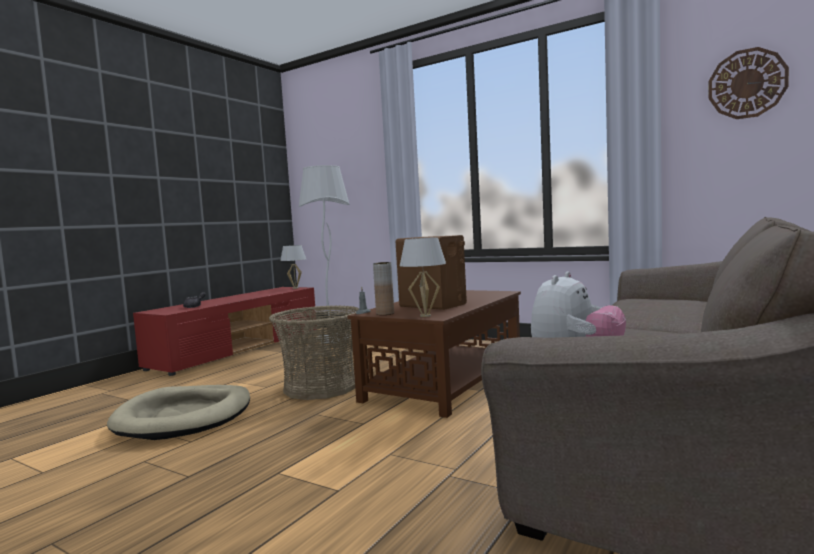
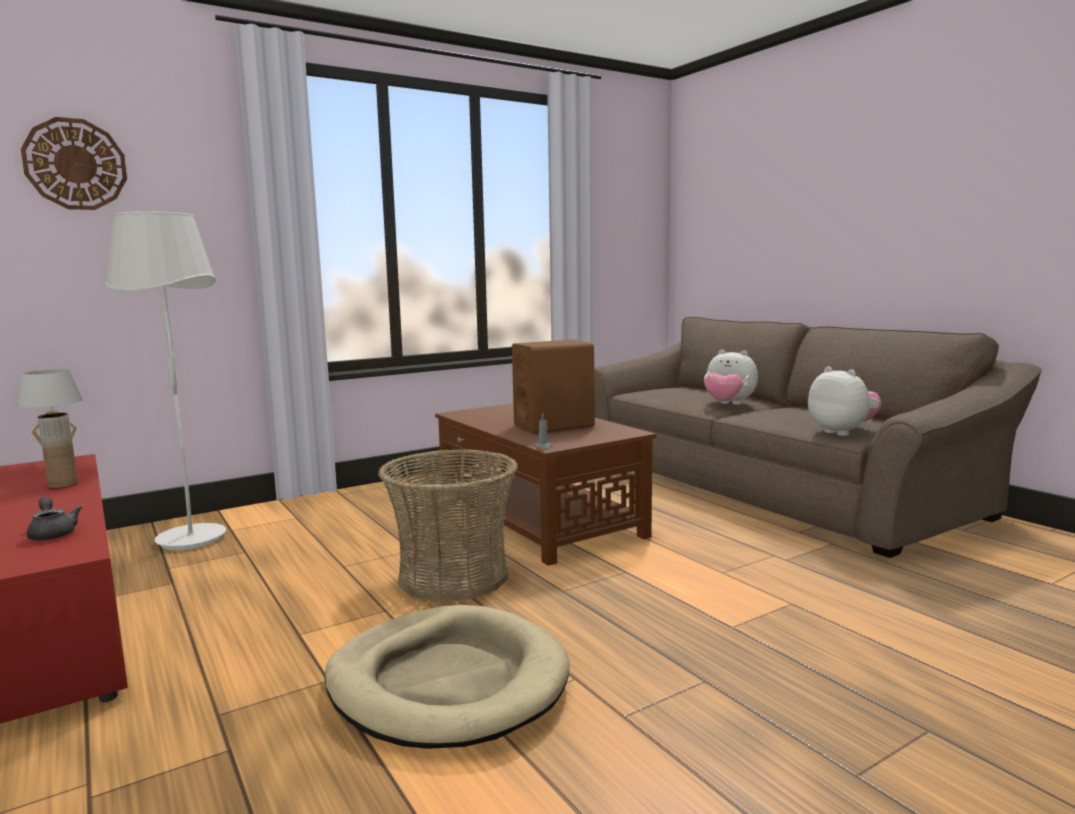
camera: 65 degrees left, 5 degrees up
(385, 313) = (571, 442): brown vase -> brown vase (63, 485)
(425, 316) = (617, 434): white table lamp -> none
(644, 319) = (728, 404): none -> plush toy
(747, 84) = (634, 201): wall clock -> wall clock (75, 164)

